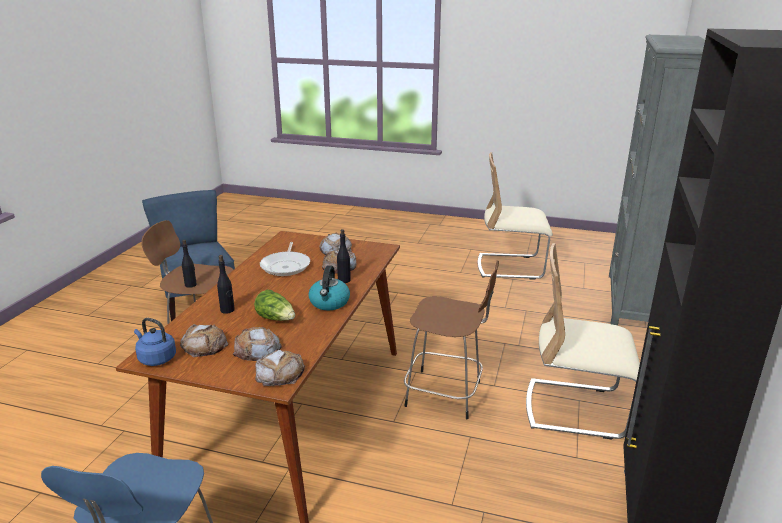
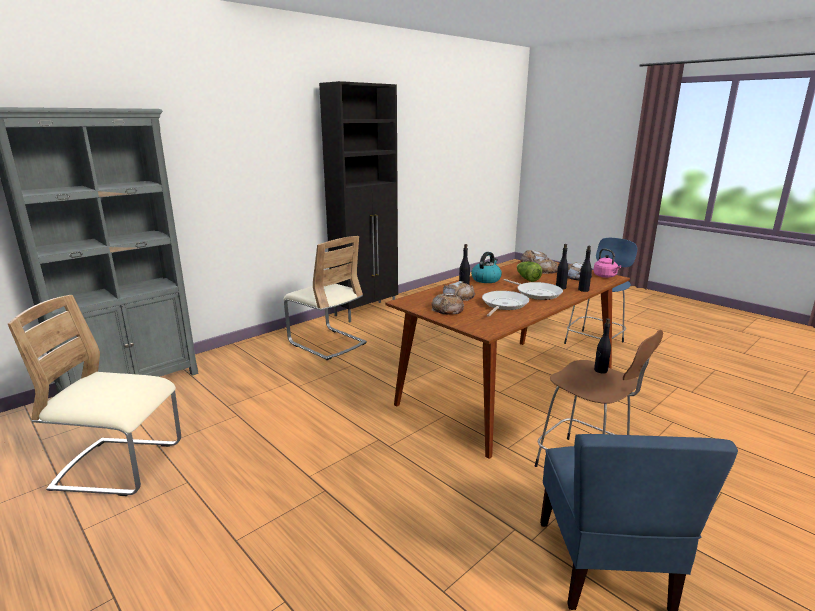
camera: 150 degrees left, 5 degrees down
(156, 358) = (605, 276): blue kettle -> pink kettle
(197, 313) = (583, 290): none -> black bottle
(256, 292) = (536, 293): none -> frying pan
(446, 394) = (391, 369): brown stool -> none
(510, 267) = (120, 466): beige chair -> beige chair turned 150 degrees clockwise

